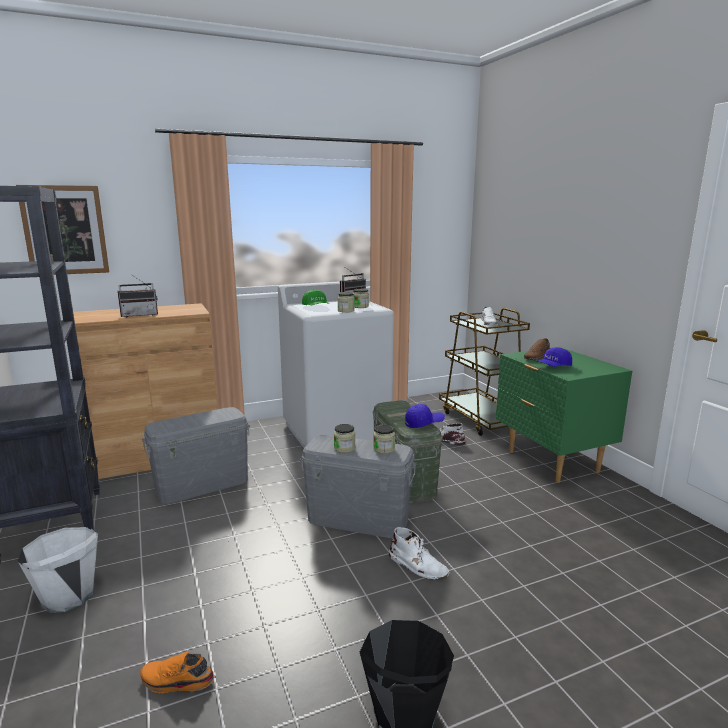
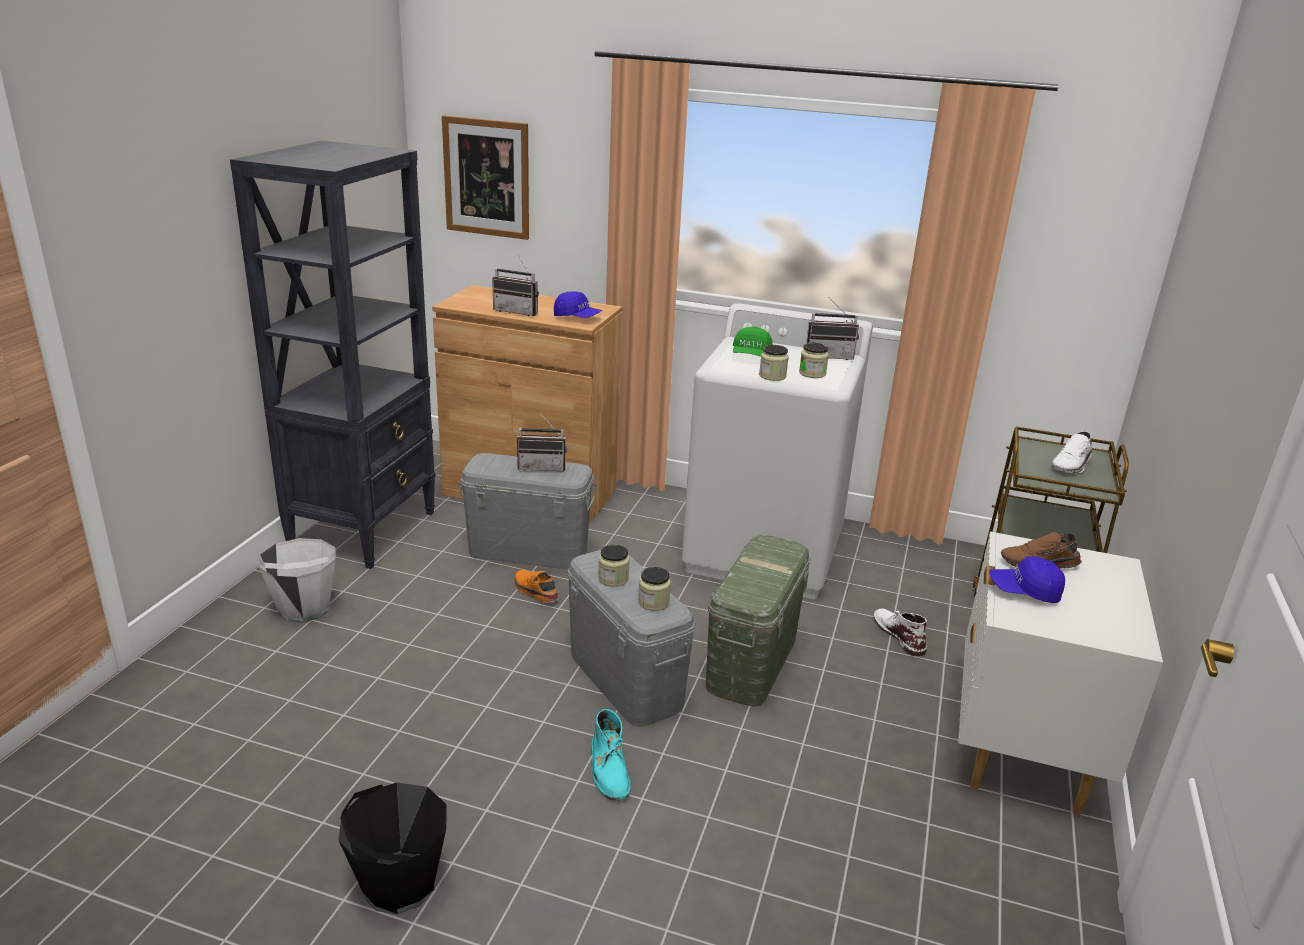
camera: 40 degrees right, 10 degrees up
(176, 682) = (287, 732): orange shoe -> orange shoe (534, 591)
(205, 416) = (542, 467): none -> radio
(418, 566) = (609, 770): white boot -> turquoise boot
(424, 423) = (766, 592): blue cap -> blue cap (577, 317)
(551, 462) = (1021, 755): green nightstand -> white nightstand

